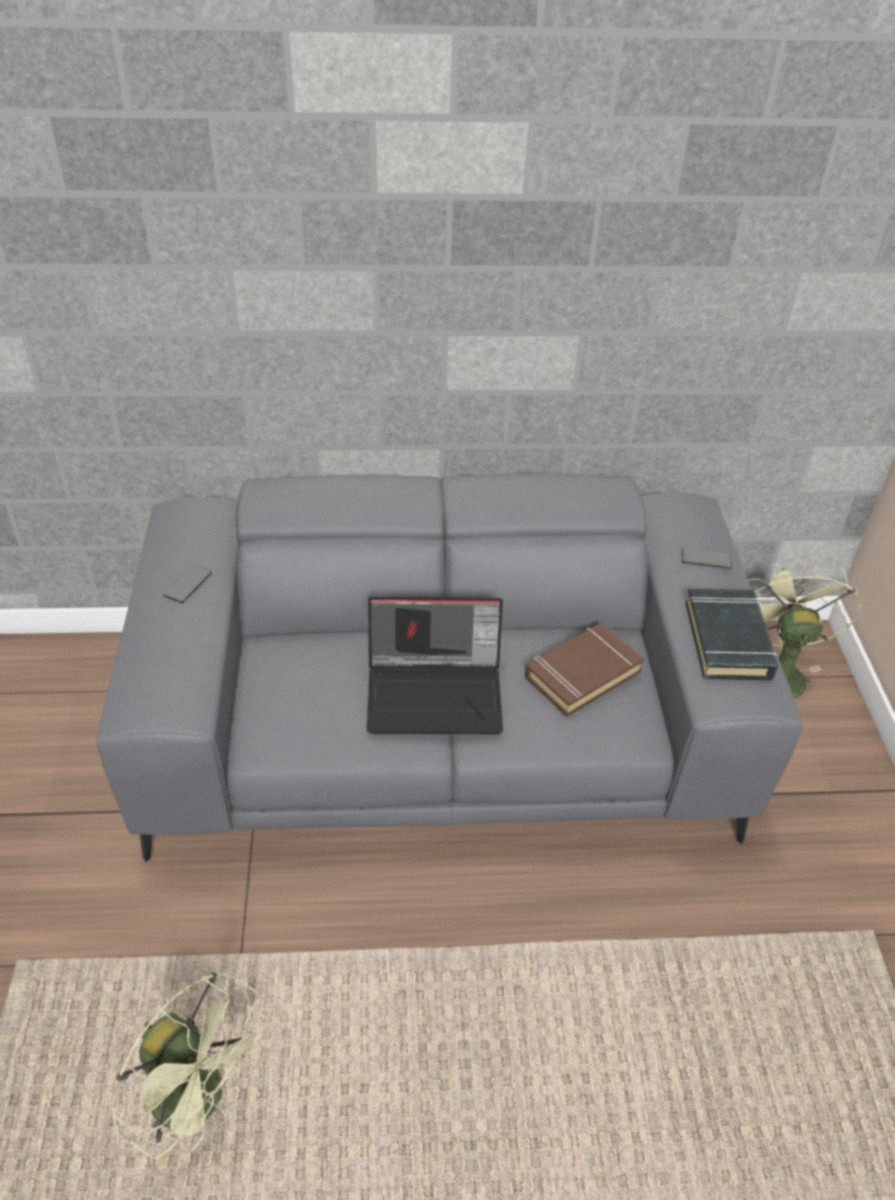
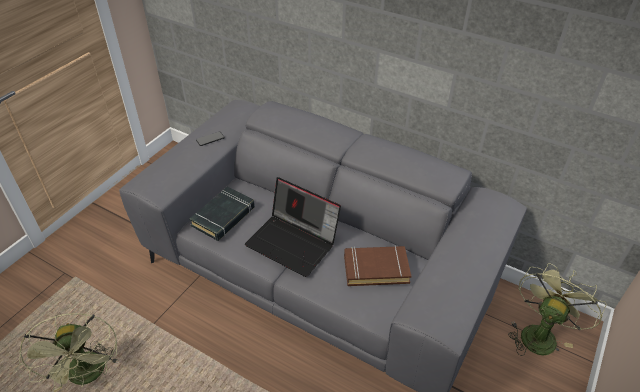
camera: 35 degrees right, 0 degrees up
(706, 559) = (482, 236): phone -> none
(728, 640) = (452, 285): black book -> black book (224, 217)

